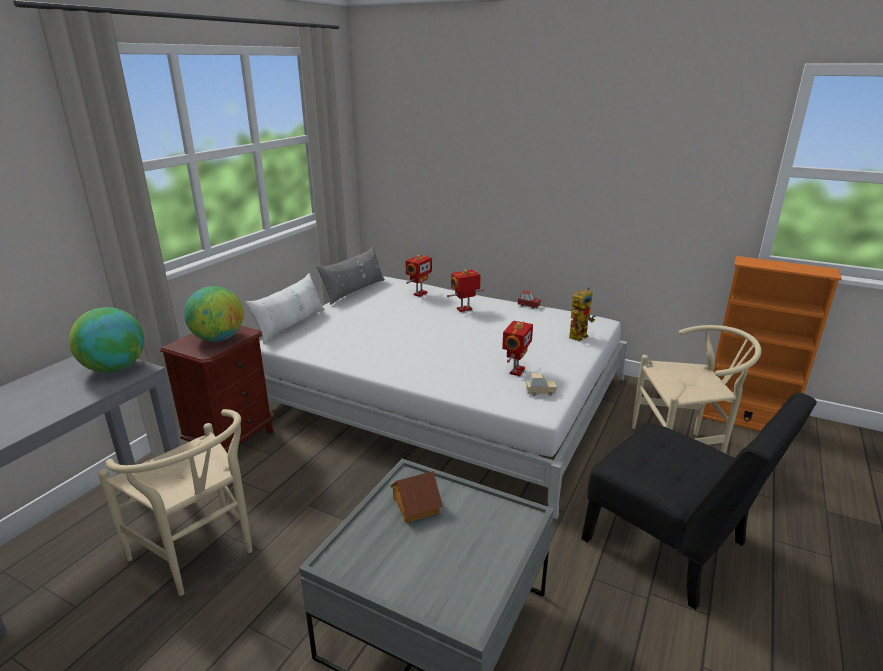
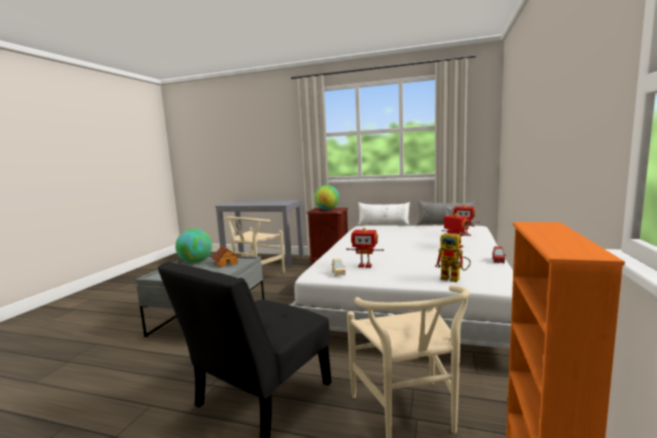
camera: 80 degrees right, 15 degrees down
(115, 368) = (283, 203): globe -> globe (196, 262)

